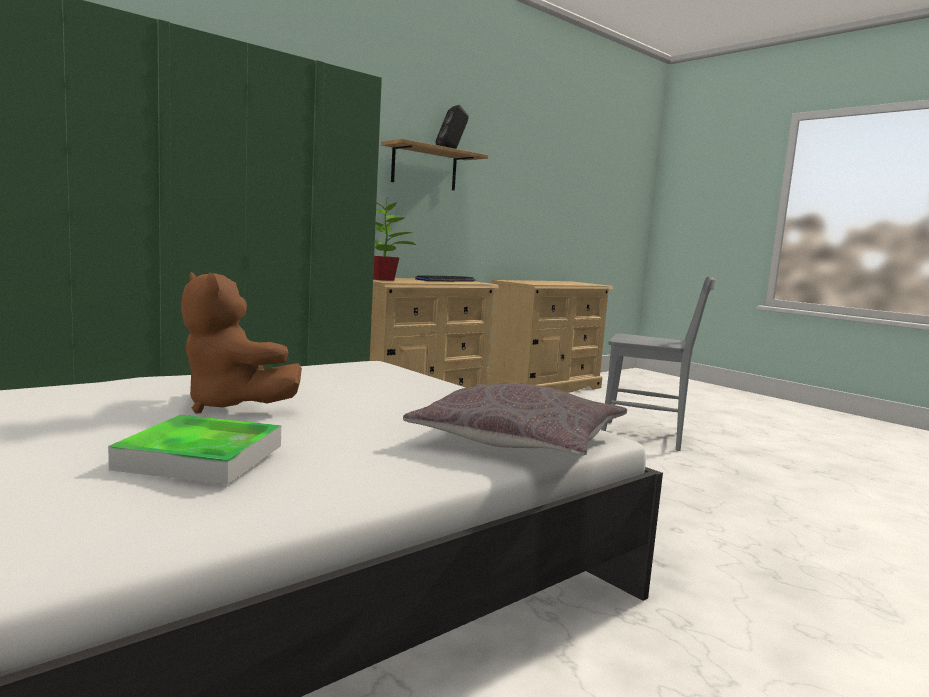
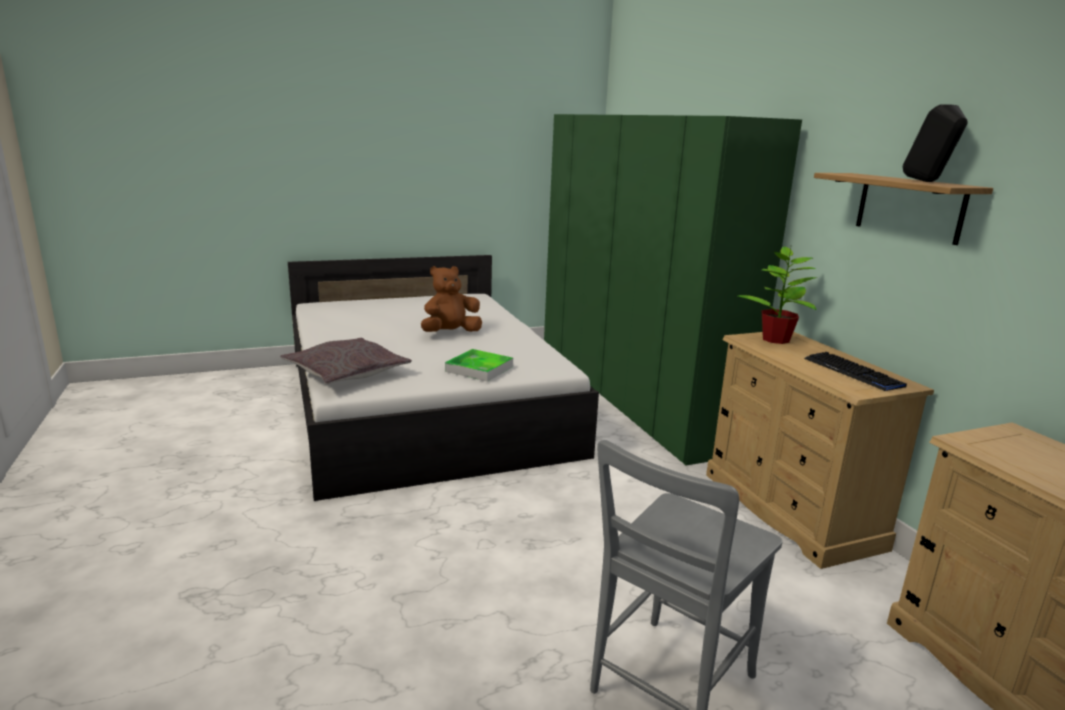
camera: 110 degrees right, 10 degrees up
(201, 457) = (372, 324): tray -> tray (479, 369)

